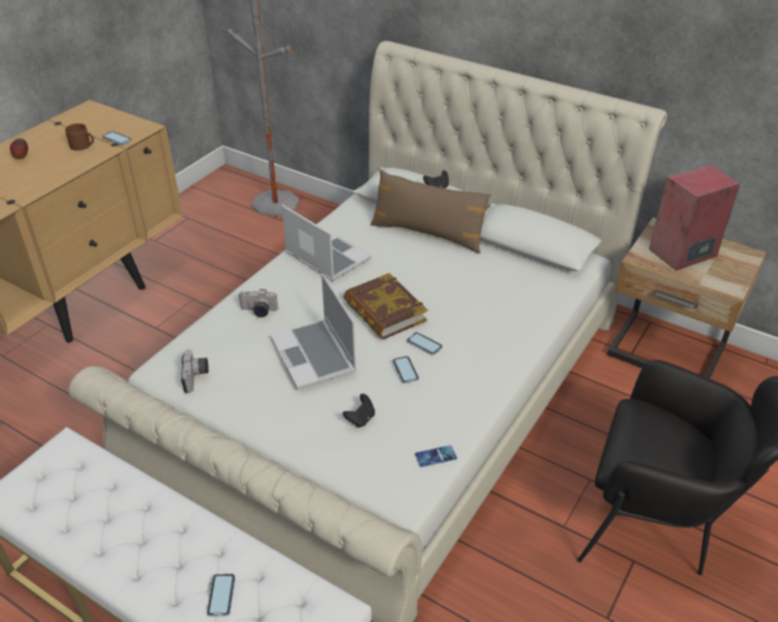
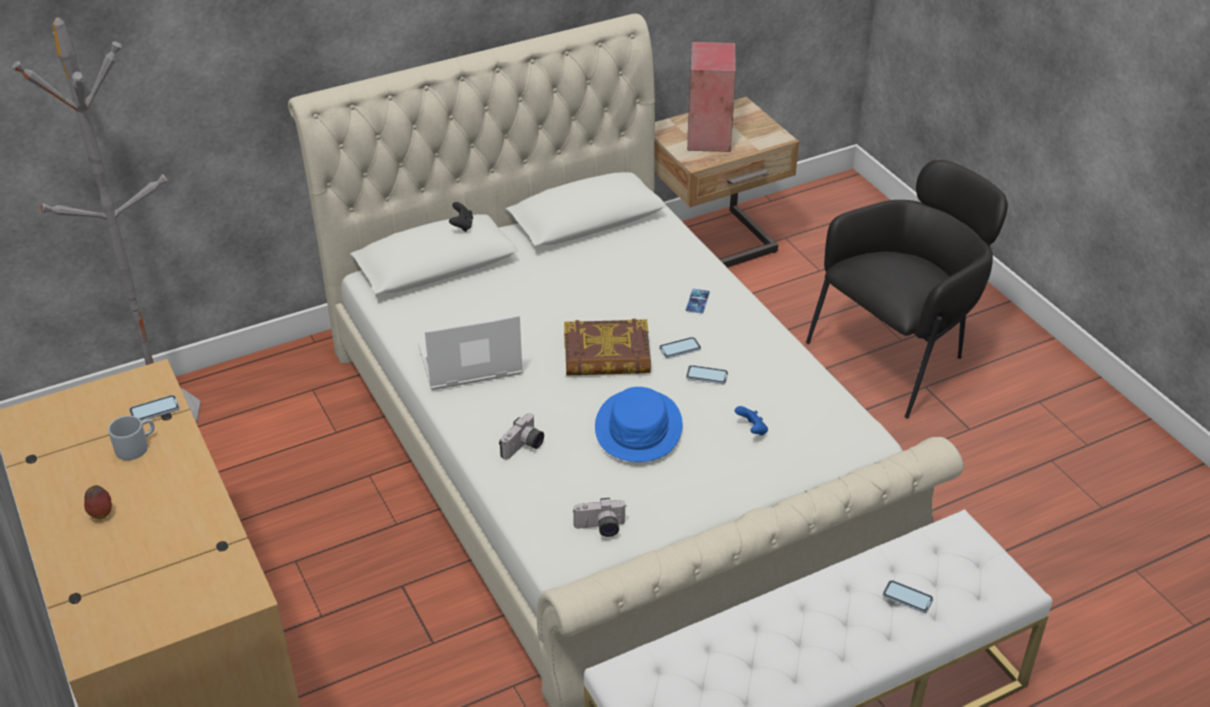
camera: 60 degrees left, 0 degrees up
(83, 146) = (136, 446): brown mug -> grey mug
(196, 377) = (600, 528): camera -> camera turned 150 degrees clockwise
(315, 356) = (639, 427): laptop -> blue hat
(360, 419) = (752, 430): black game controller -> blue game controller
(428, 233) = (498, 276): brown pillow -> none
(435, 456) = (832, 401): phone -> phone (697, 301)

